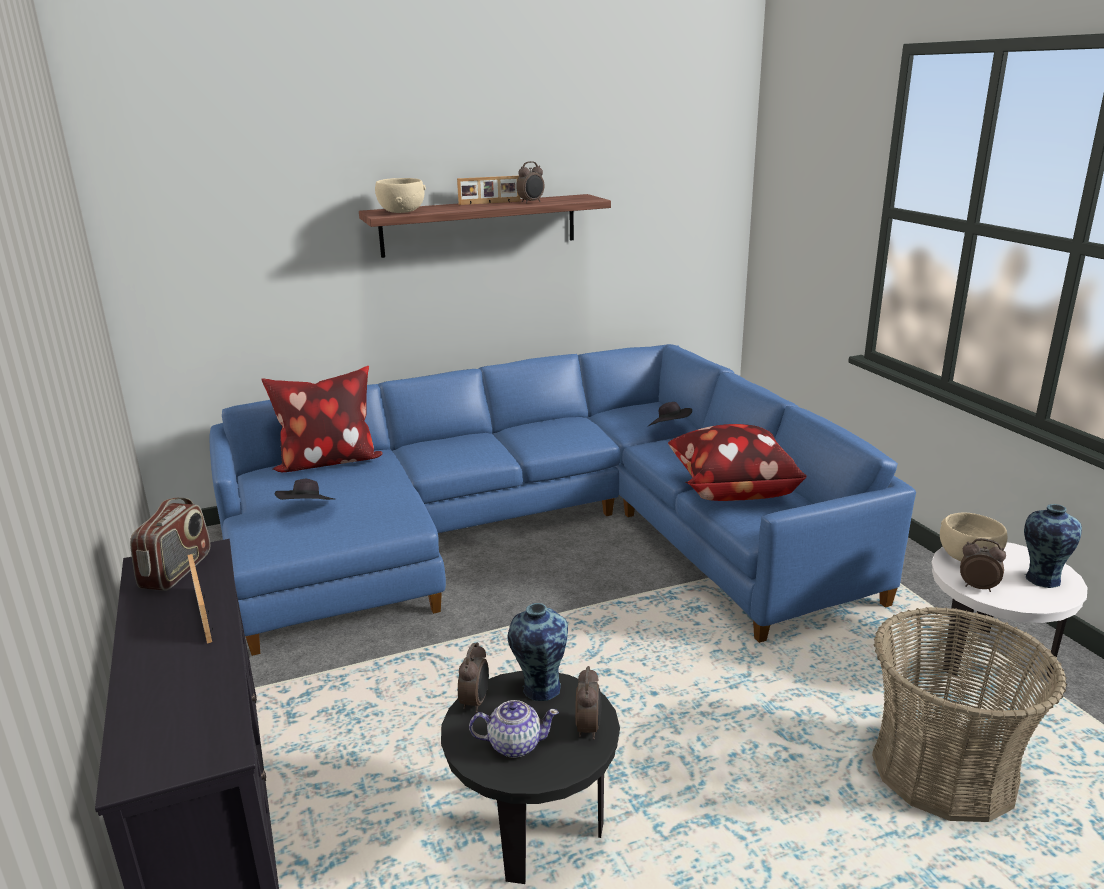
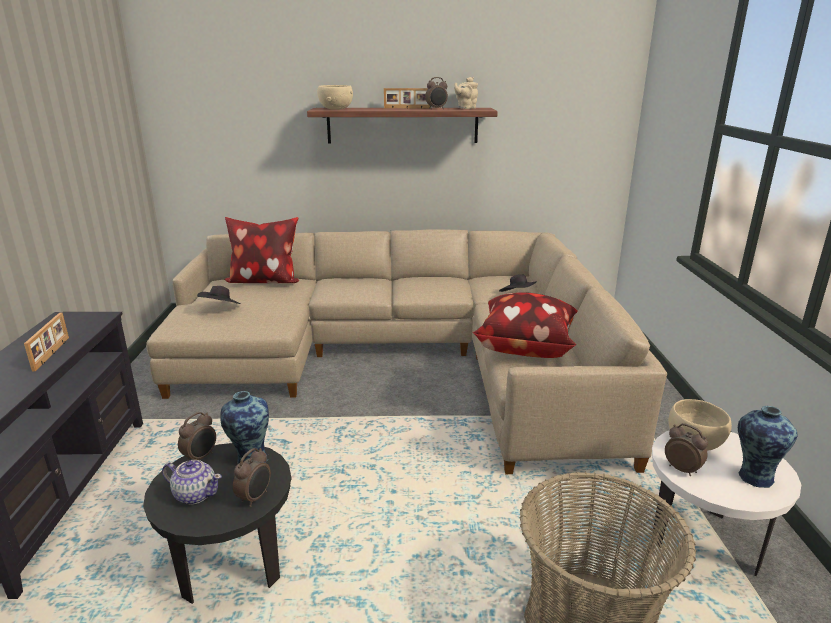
camera: 20 degrees right, 0 degrees up
(177, 571) = (71, 325): radio -> none
(540, 533) = (404, 358): blue sofa -> beige sofa
(562, 198) = (465, 108): none -> beige teapot

